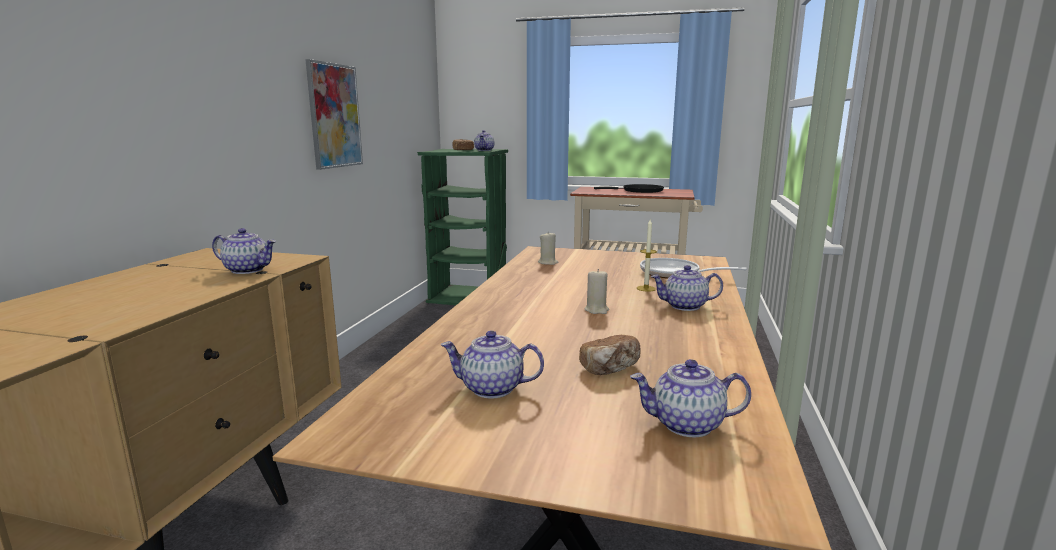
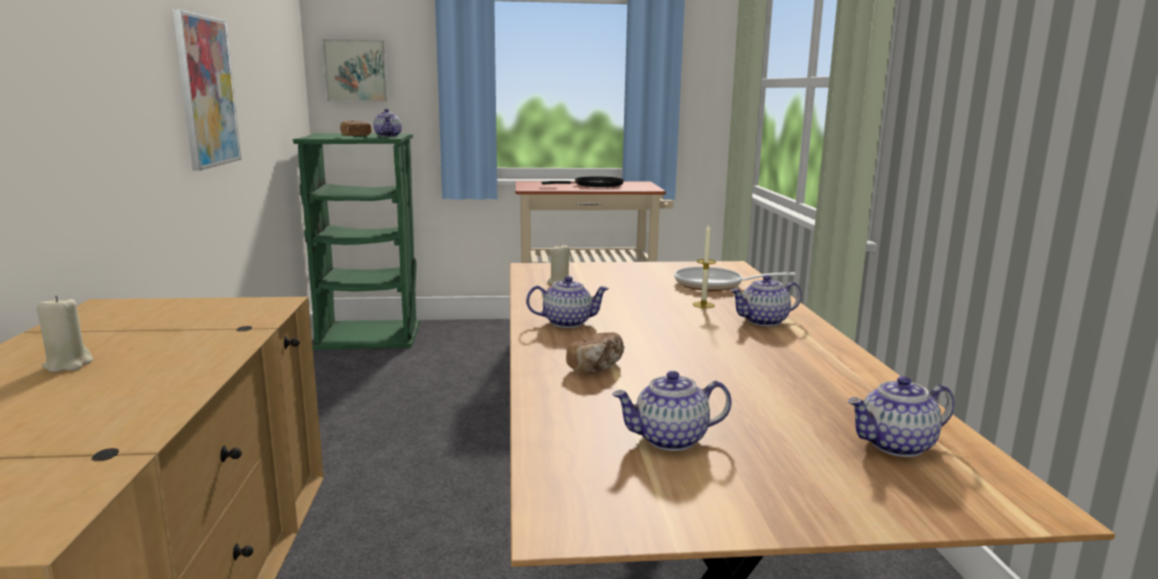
camera: 20 degrees left, 0 degrees up
(248, 270) = (220, 326): teapot -> teapot (567, 322)
(472, 103) = (356, 71): none -> picture
(596, 310) = (679, 335): beige candle -> beige candle (68, 364)
(611, 368) = (766, 399): bread -> bread (597, 367)

